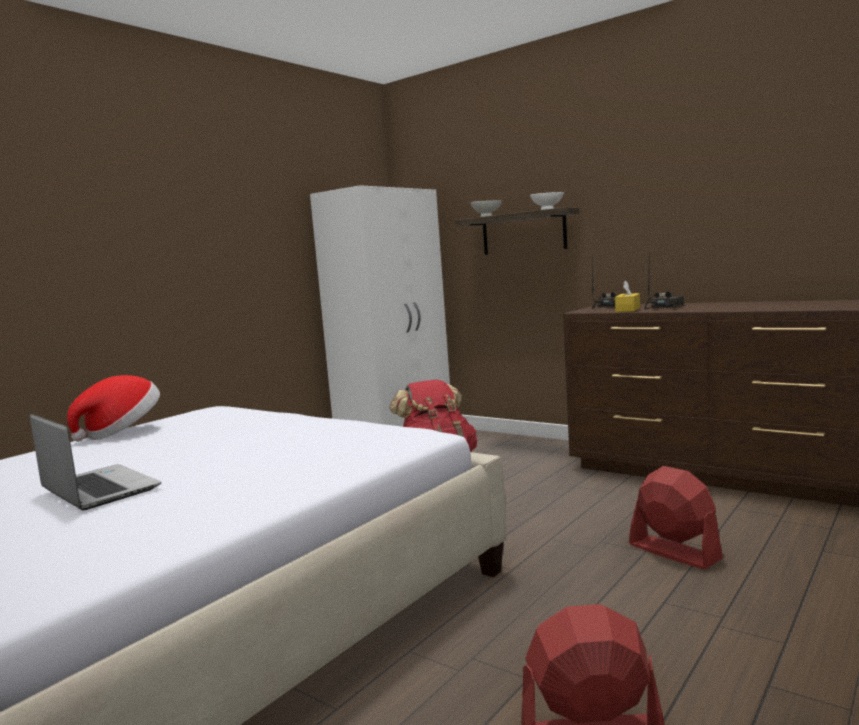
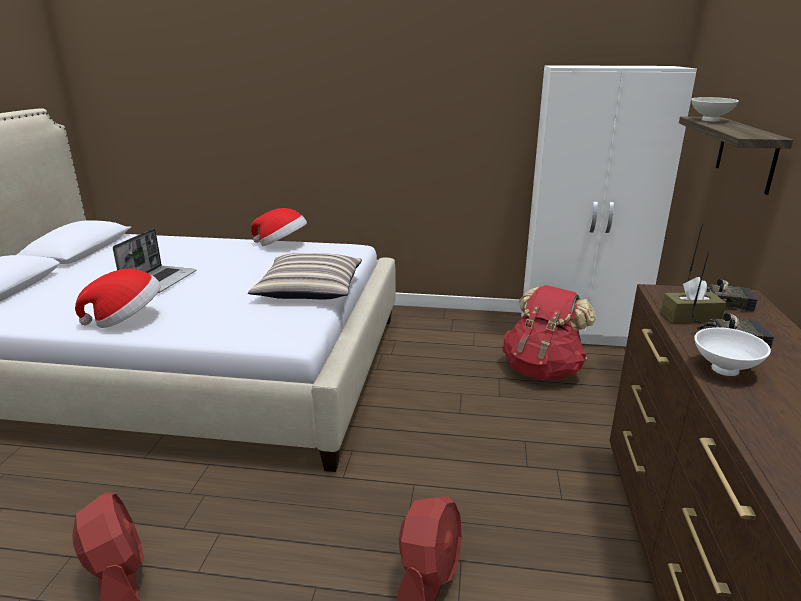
camera: 60 degrees right, 15 degrees up
(217, 506) = (127, 319): none -> hat
(303, 425) = (309, 289): none -> pillow
(548, 209) = (746, 133): white bowl -> white bowl (726, 370)
(627, 309) = (690, 317): yellow tissue box -> brown tissue box

